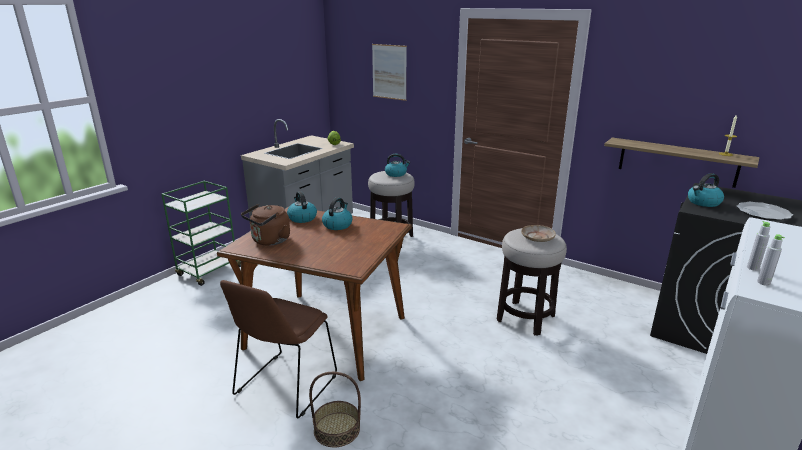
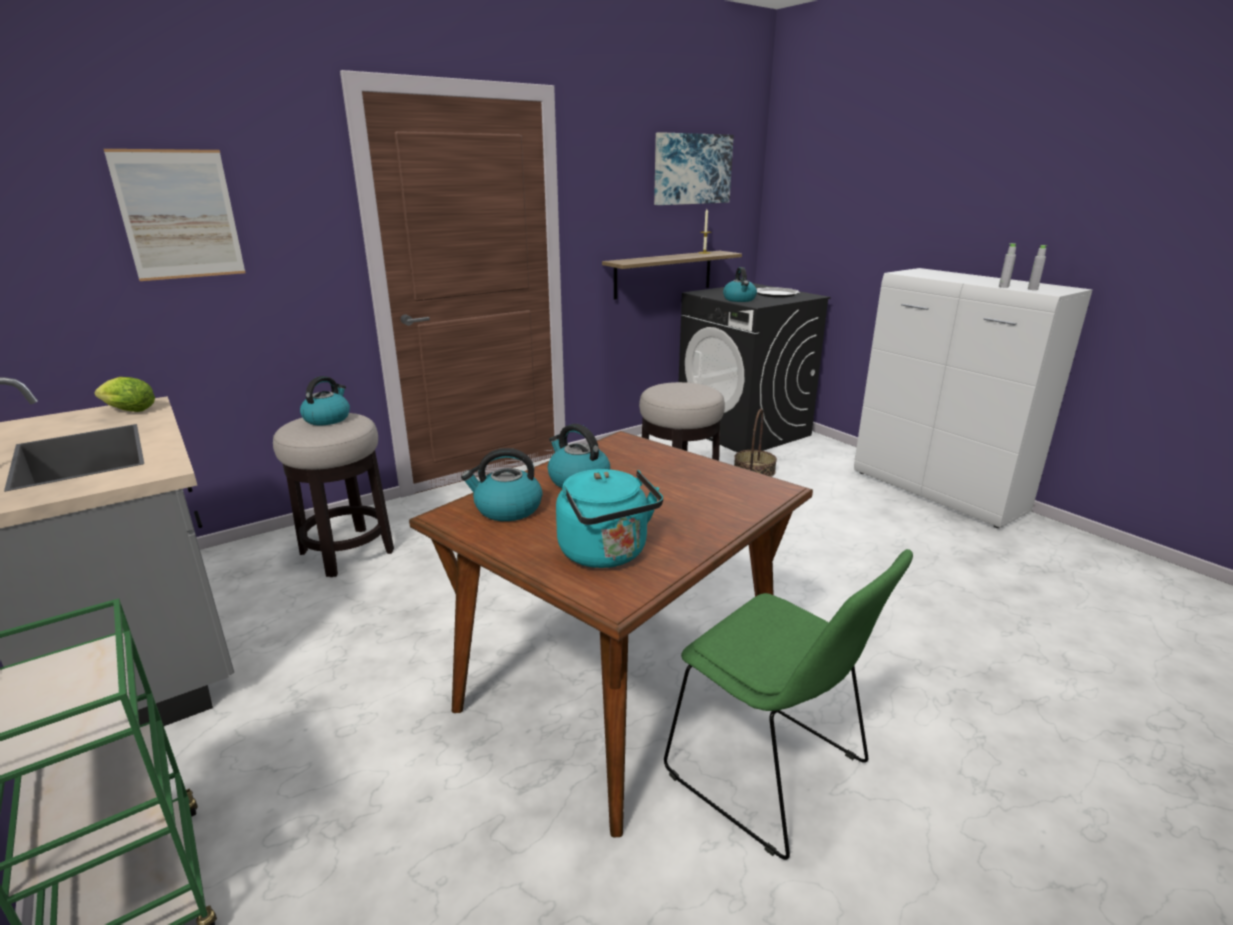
camera: 70 degrees left, 0 degrees up
(269, 241) = (606, 554): brown kettle -> turquoise kettle
(284, 387) = (771, 772): brown chair -> green chair
(336, 429) = (888, 719): basket -> basket (754, 470)
(538, 237) = (686, 389): beige plate -> none
(731, 77) = (692, 169): none -> picture

